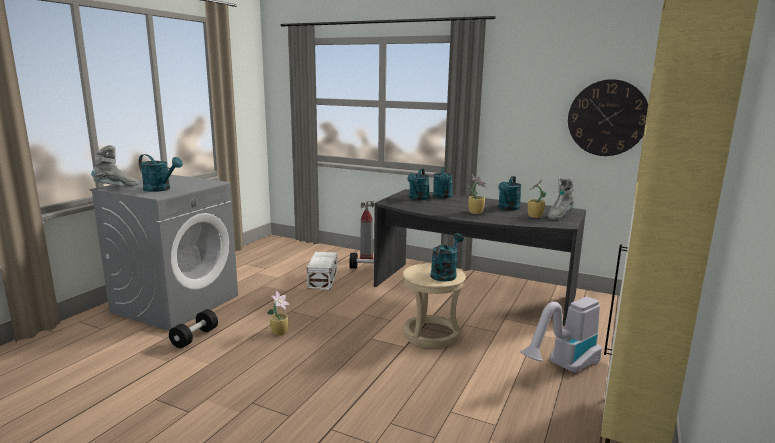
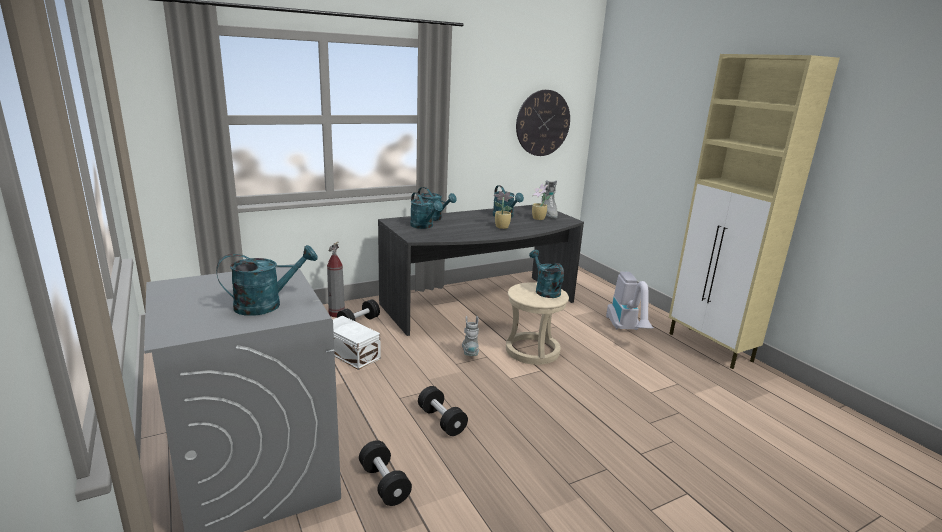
camera: 55 degrees left, 5 degrees up
(117, 187) = (179, 328): grey boot -> grey boot (470, 353)
(280, 332) = (441, 420): potted plant -> black dumbbell

